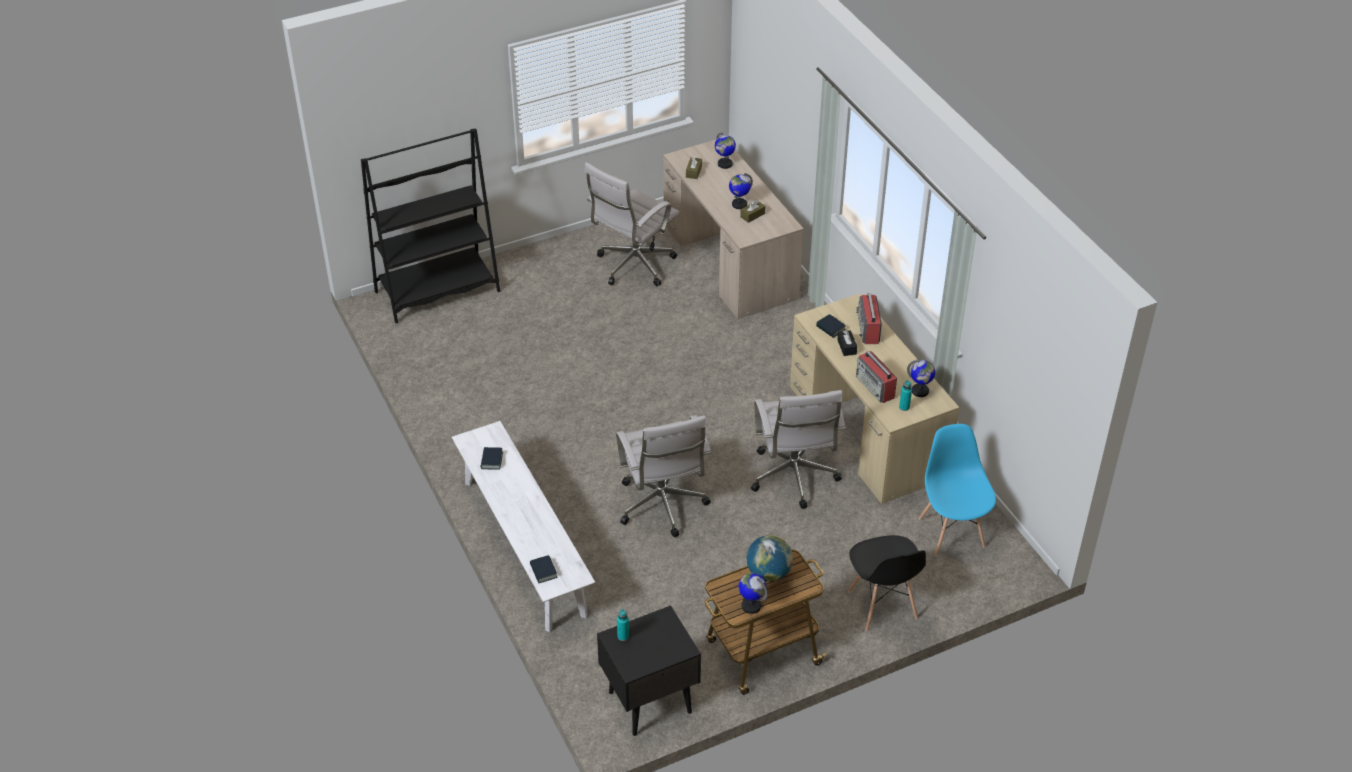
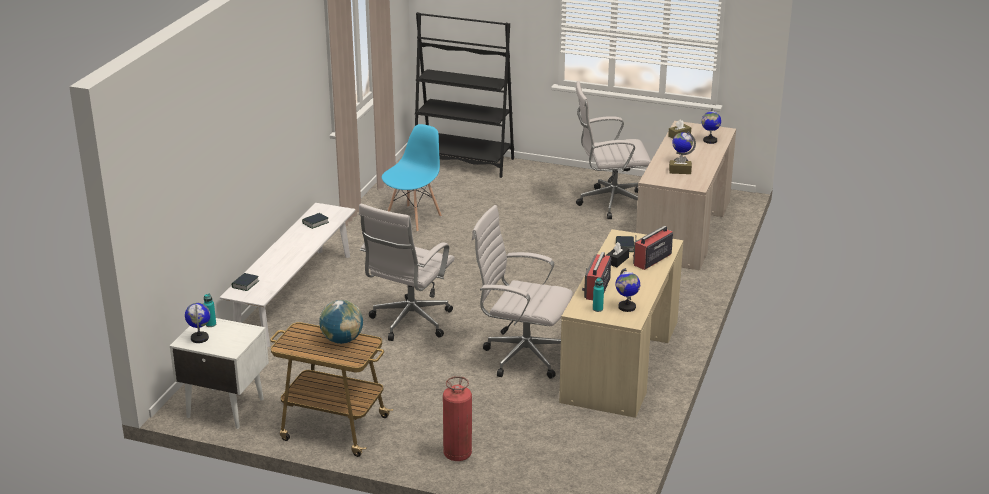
camera: 45 degrees right, 15 degrees down
(648, 701) = (224, 407): black nightstand -> white nightstand
(751, 605) = (299, 348): globe -> globe (200, 338)
(794, 479) = (521, 356): white office chair -> white office chair turned 75 degrees clockwise
(882, 605) = (457, 454): black chair -> fire extinguisher
(952, 532) = (584, 447): blue chair -> blue chair (413, 218)

